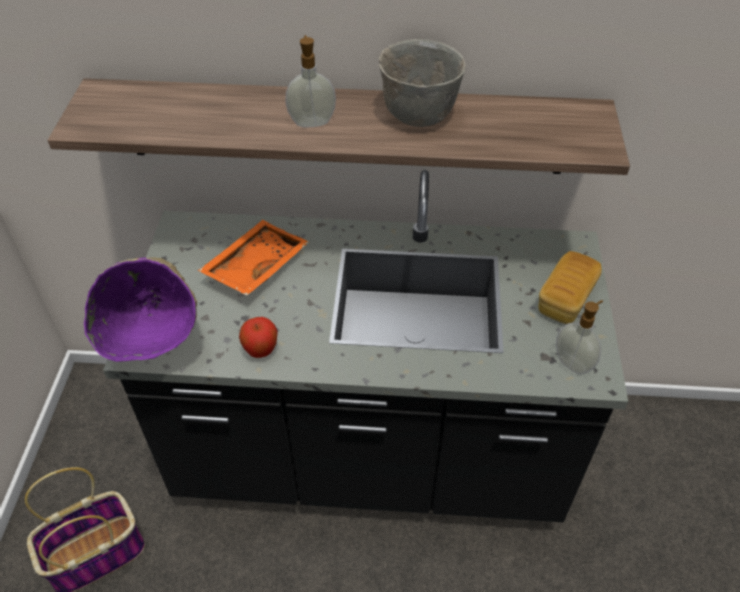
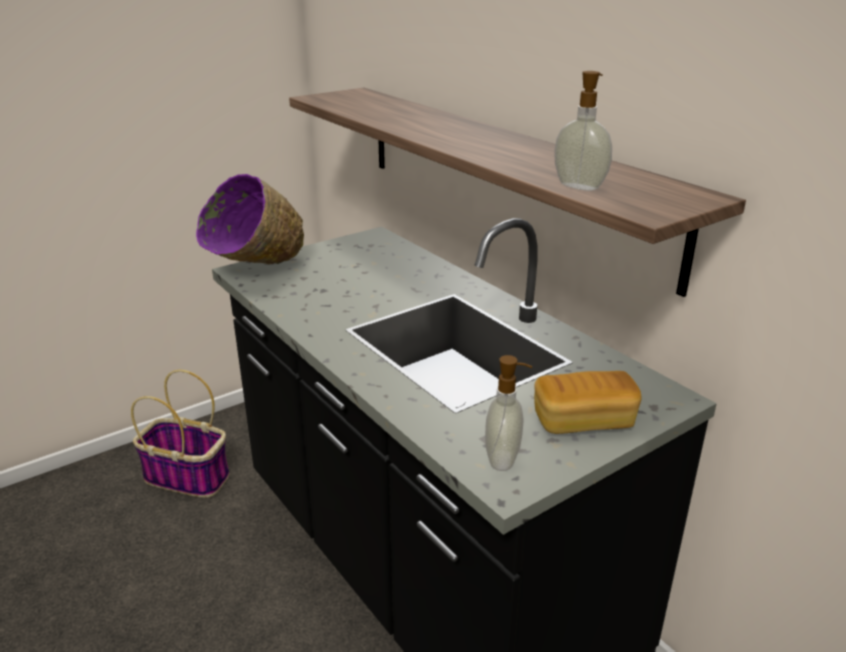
camera: 50 degrees right, 20 degrees down
(255, 265) = (380, 272): orange tray -> none
(261, 351) = (299, 308): apple -> none
(312, 122) = (443, 131): soap dispenser -> soap dispenser (580, 186)
(417, 115) = (526, 151): grey bowl -> none

